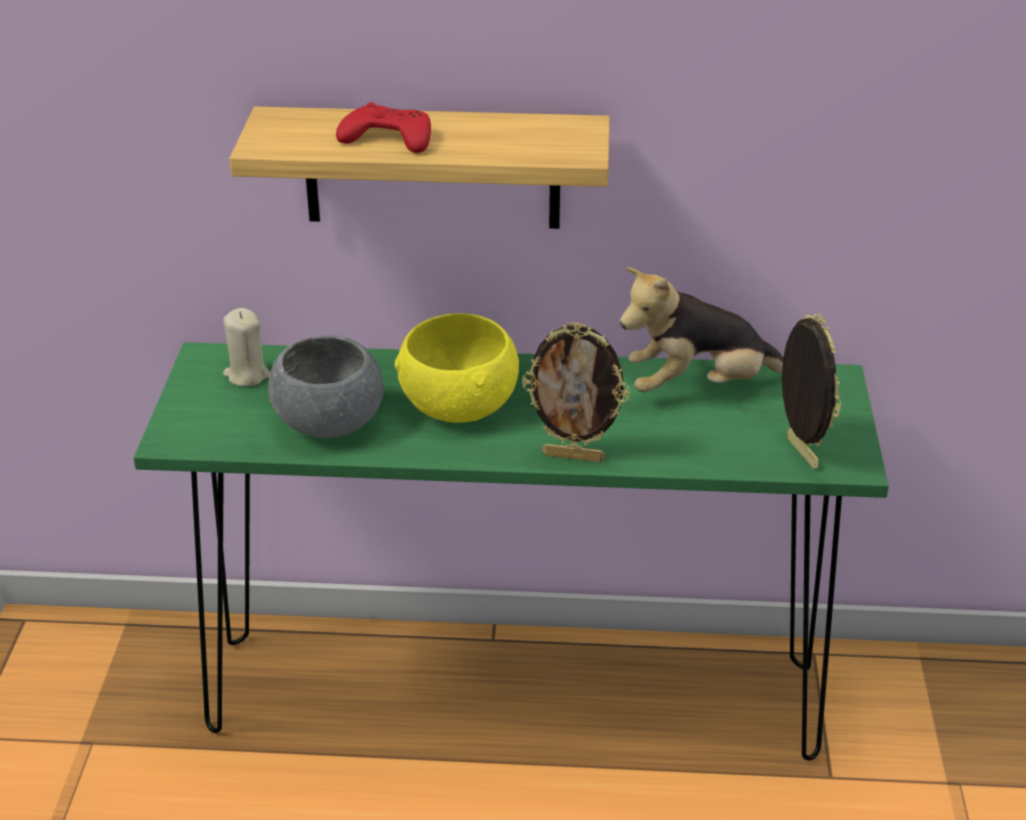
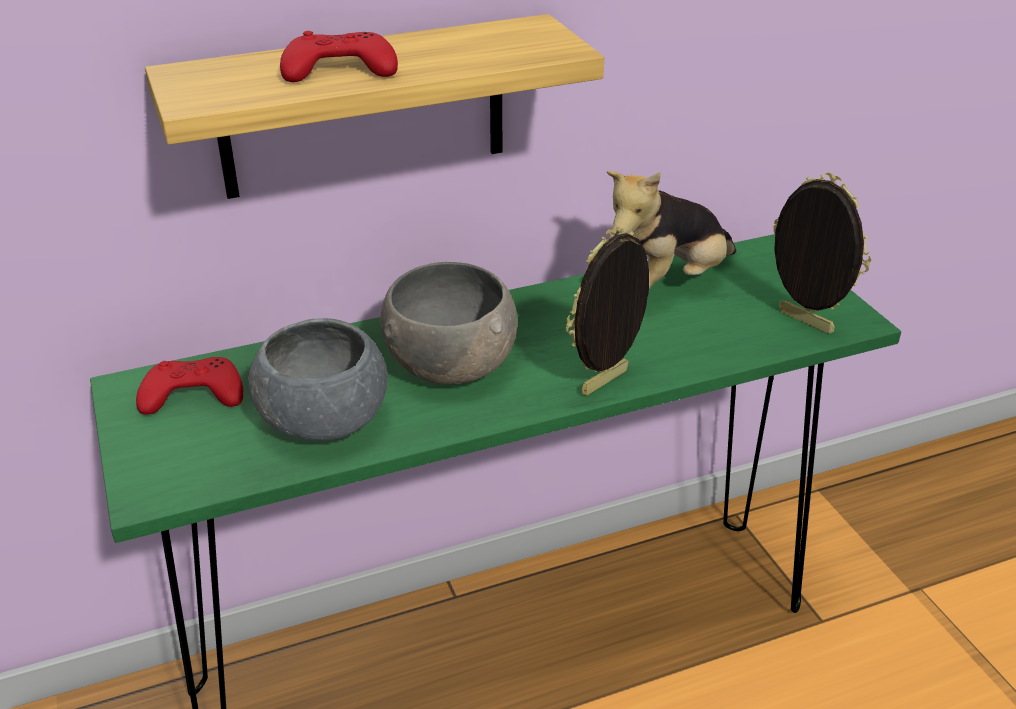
camera: 25 degrees left, 0 degrees up
(247, 375) = (192, 394): beige candle -> red game controller
(460, 404) = (451, 362): yellow bowl -> grey bowl
(574, 456) = (606, 383): picture frame -> picture frame turned 150 degrees clockwise

